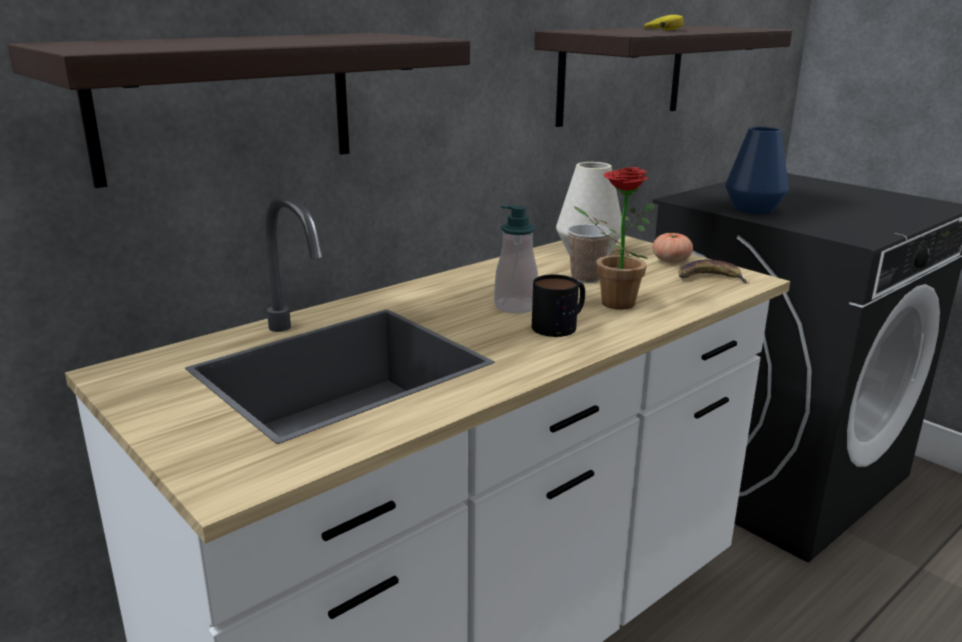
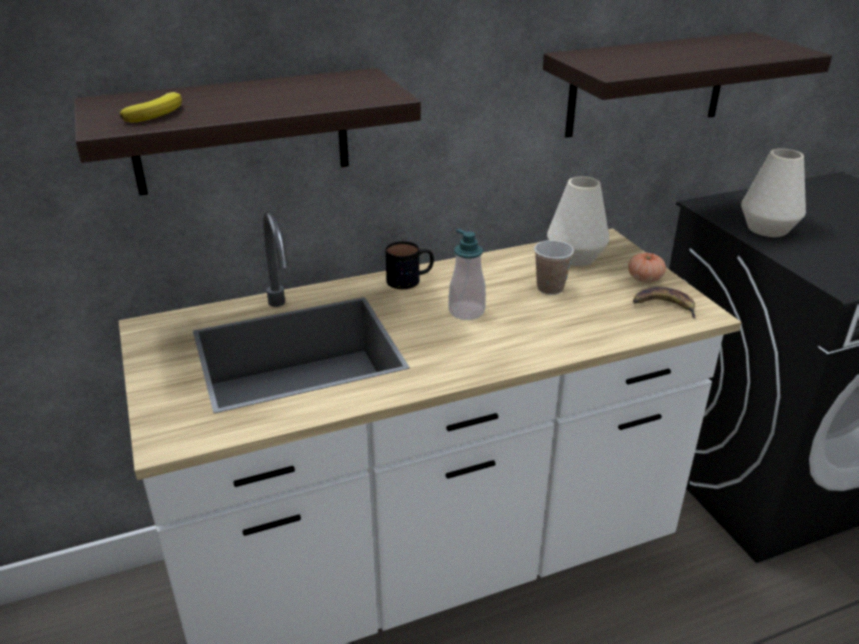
camera: 20 degrees right, 10 degrees up
(561, 325) = (489, 338): mug -> mug (410, 279)
(610, 303) = (549, 321): potted plant -> none
(665, 29) = (679, 54): banana -> banana (157, 113)
(753, 209) = (767, 229): blue vase -> white vase

